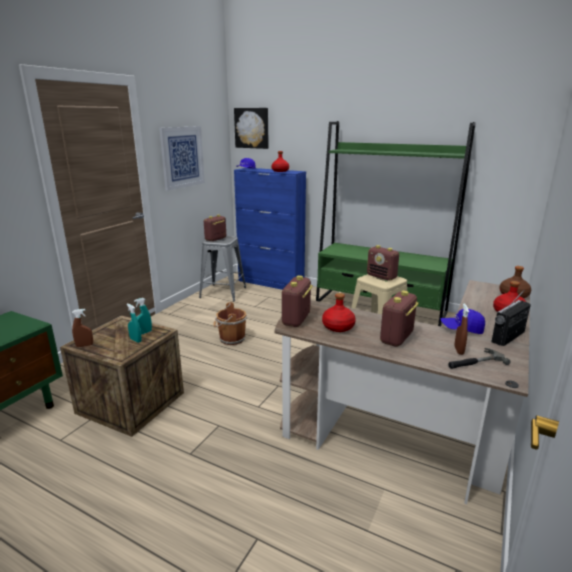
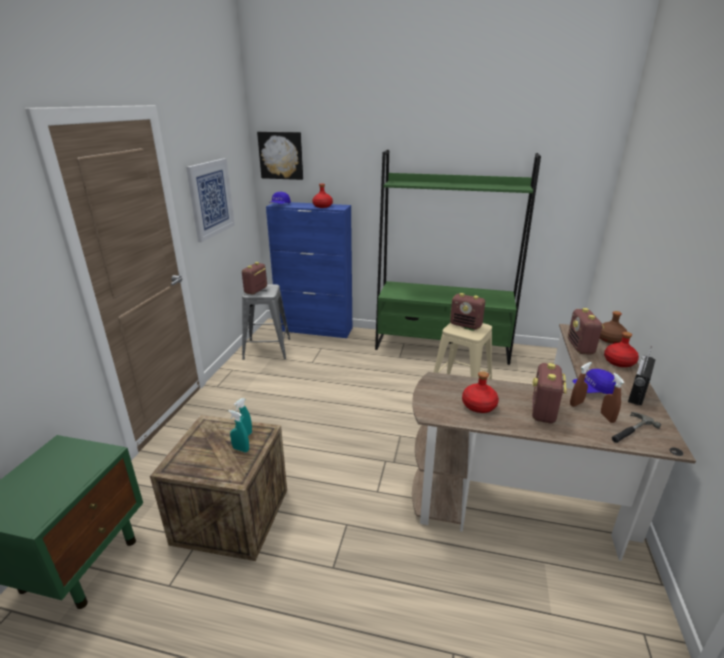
camera: 15 degrees left, 5 degrees up
(84, 345) = (181, 468): brown spray bottle -> brown spray bottle (576, 403)
(231, 339) = (306, 410): brown bucket -> none
(296, 320) = (431, 402): radio -> radio (580, 347)

